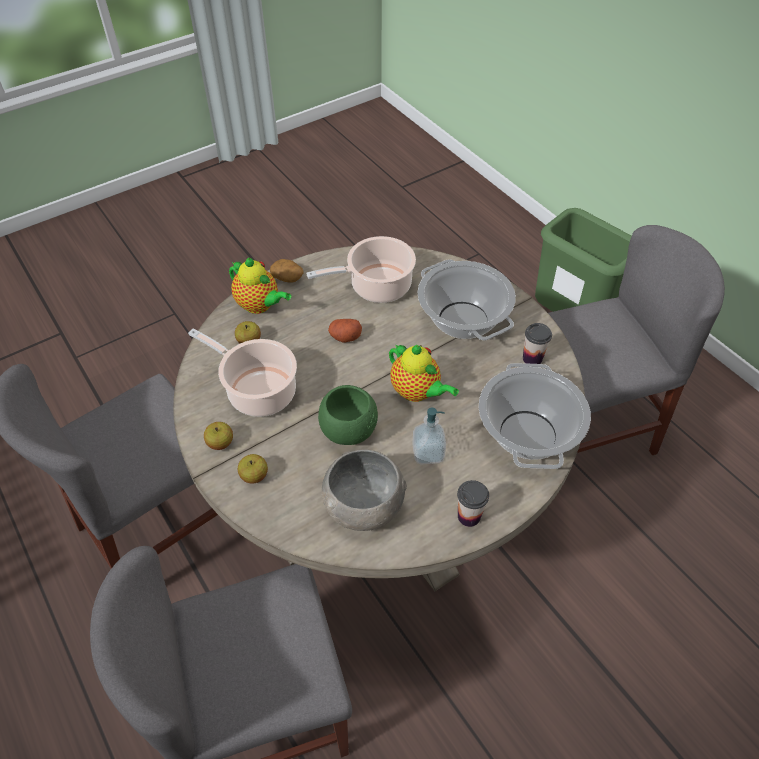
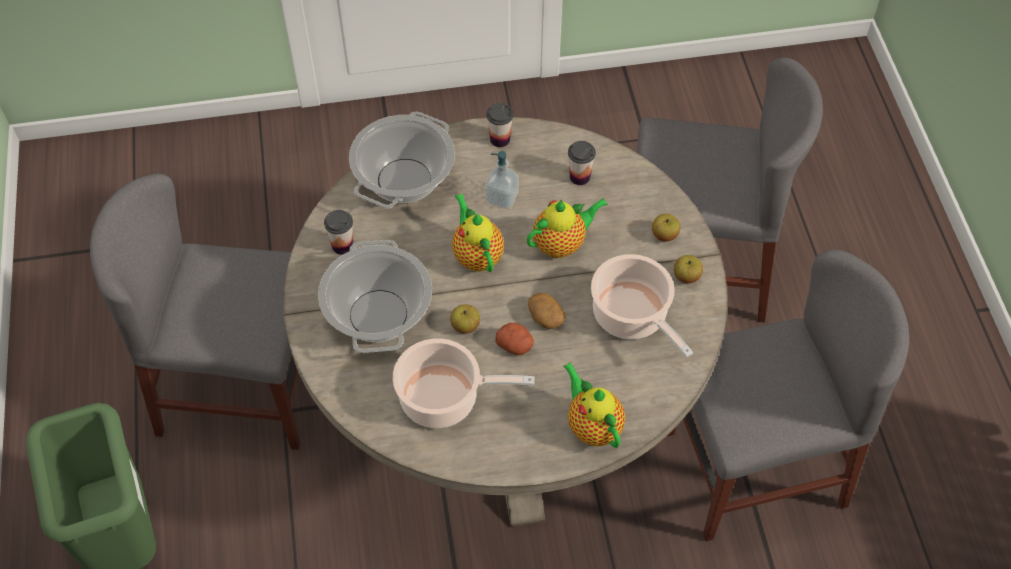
camera: 155 degrees left, 5 degrees up
(249, 341) = (621, 380): apple -> apple (465, 326)
(288, 277) = (542, 456): potato -> potato (545, 317)
(348, 430) = (562, 244): green bowl -> teapot
(364, 506) = (579, 177): grey bowl -> cup

